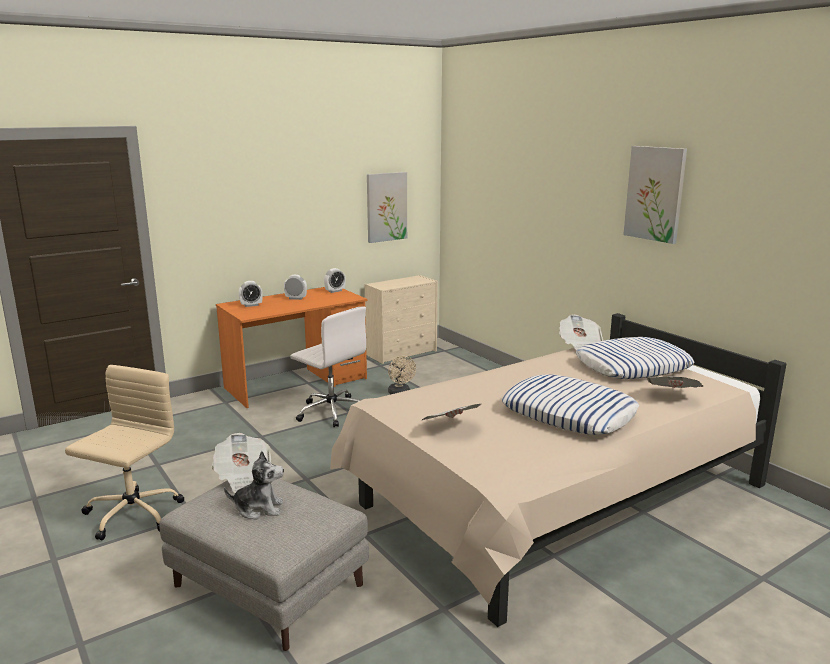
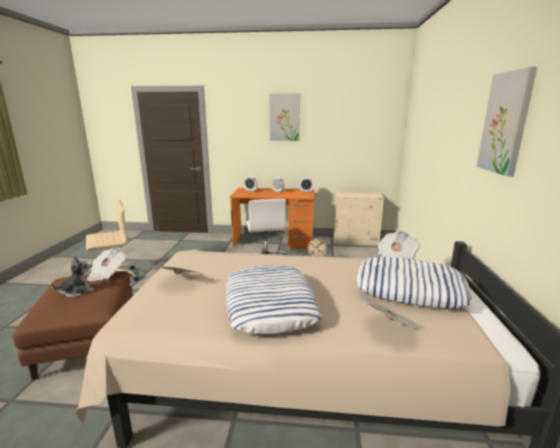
camera: 40 degrees right, 0 degrees up
(259, 508) = (77, 291): plush toy -> plush toy turned 75 degrees counterclockwise
(266, 586) = (88, 339): grey ottoman -> brown ottoman
(386, 207) = (357, 143): picture -> picture (284, 117)

